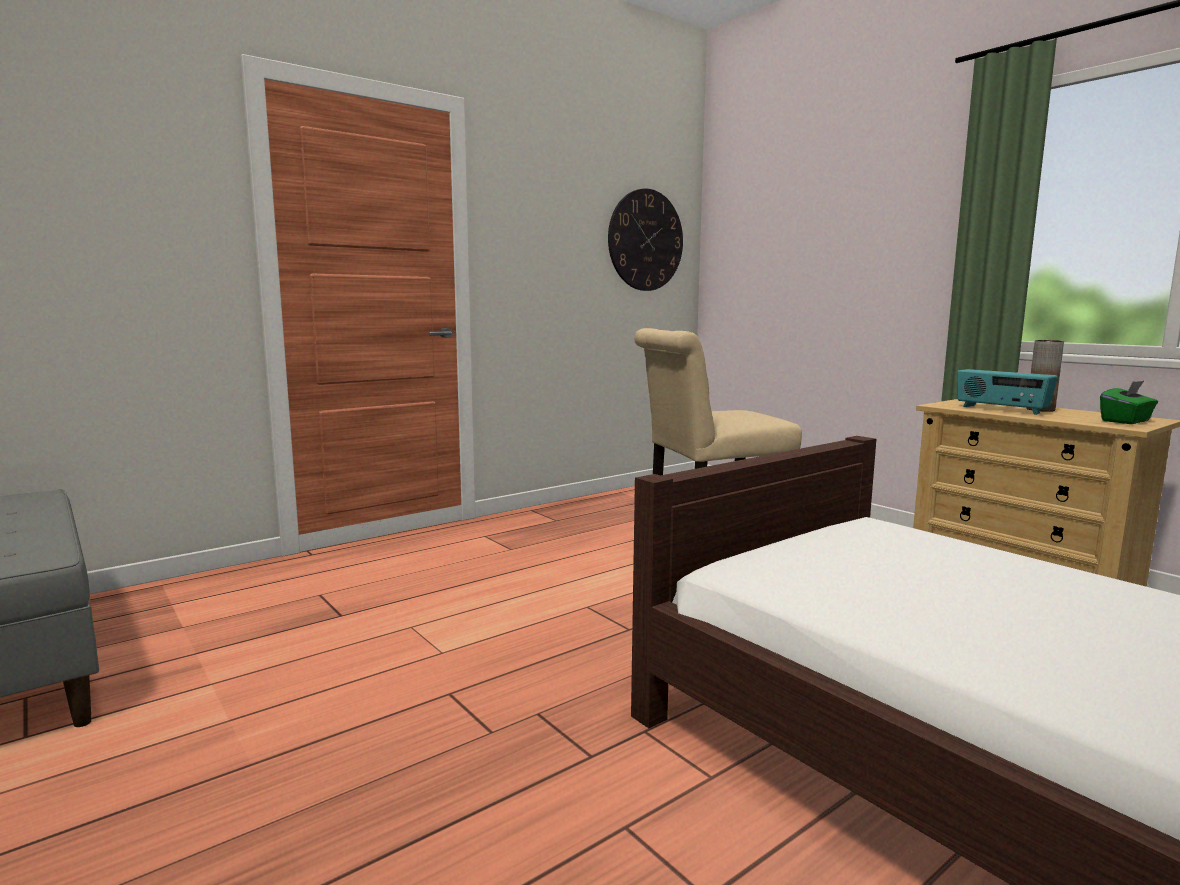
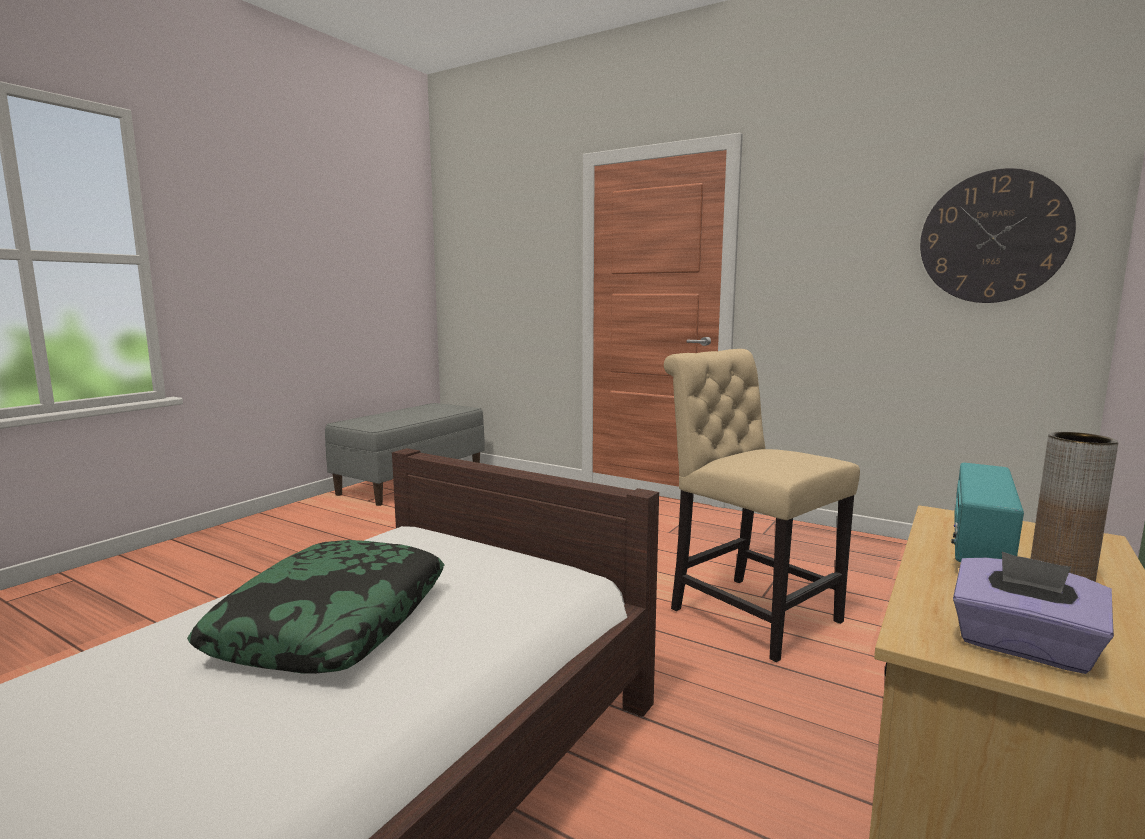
camera: 70 degrees right, 0 degrees up
(1007, 604) = (333, 623): none -> pillow
(1126, 421) = (1023, 647): green tissue box -> purple tissue box

